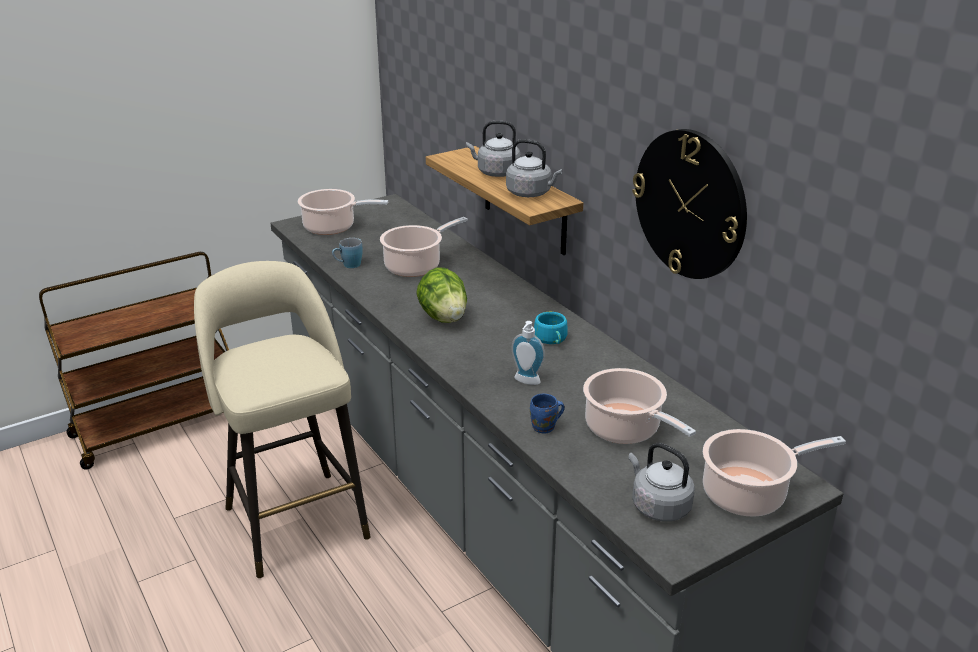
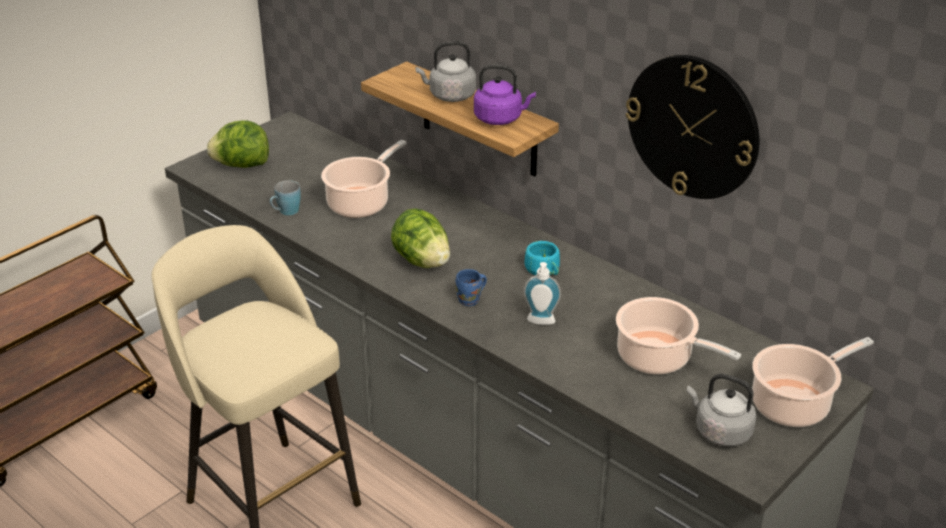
camera: 15 degrees left, 5 degrees up
(333, 227) = (242, 165): cooking pot -> lettuce
(531, 193) = (500, 119): grey kettle -> purple kettle
(545, 428) = (582, 370): blue mug -> blue mug (471, 300)

